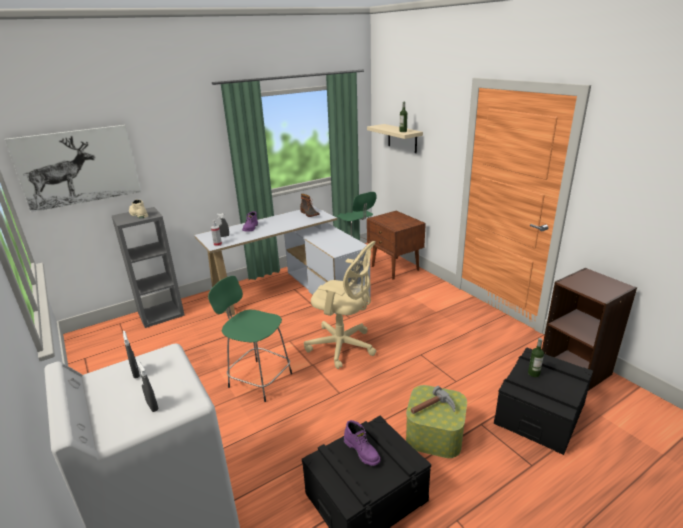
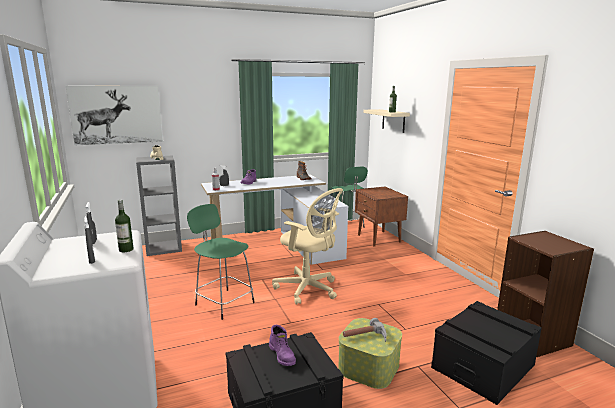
camera: 10 degrees right, 10 degrees down
(533, 373) = (476, 321): bottle -> bottle (126, 249)

